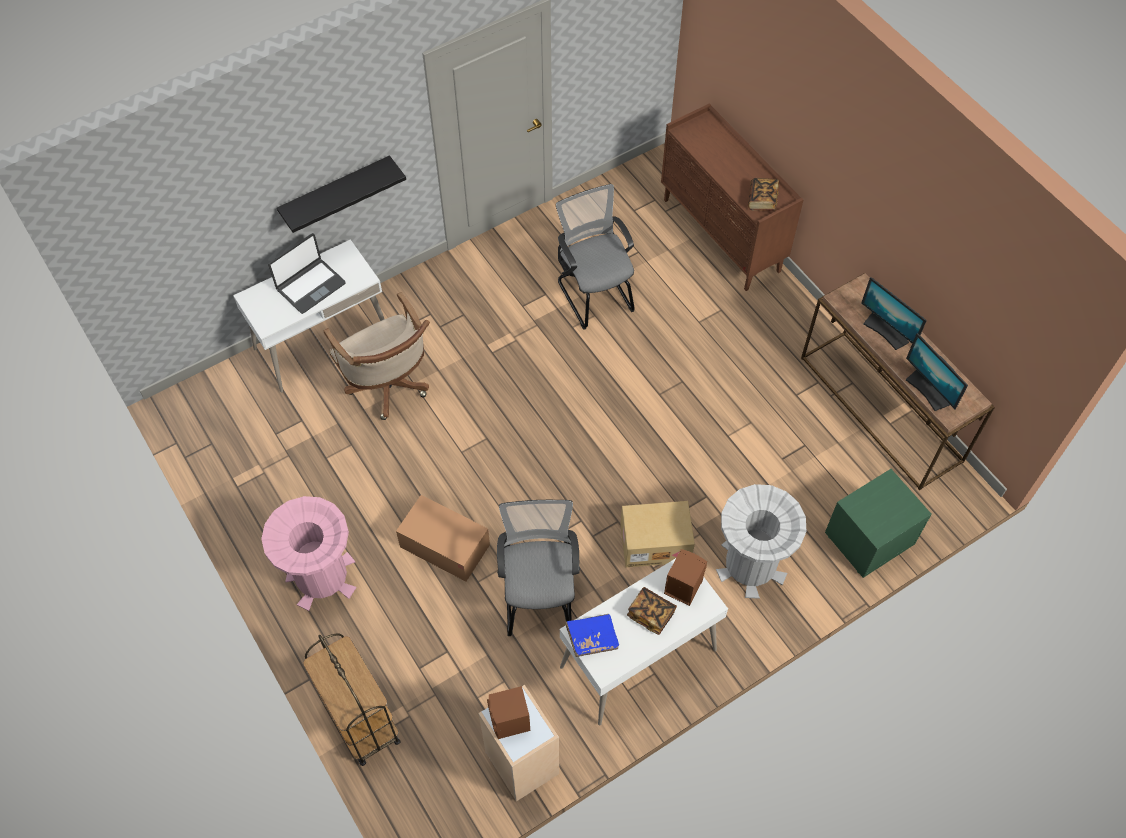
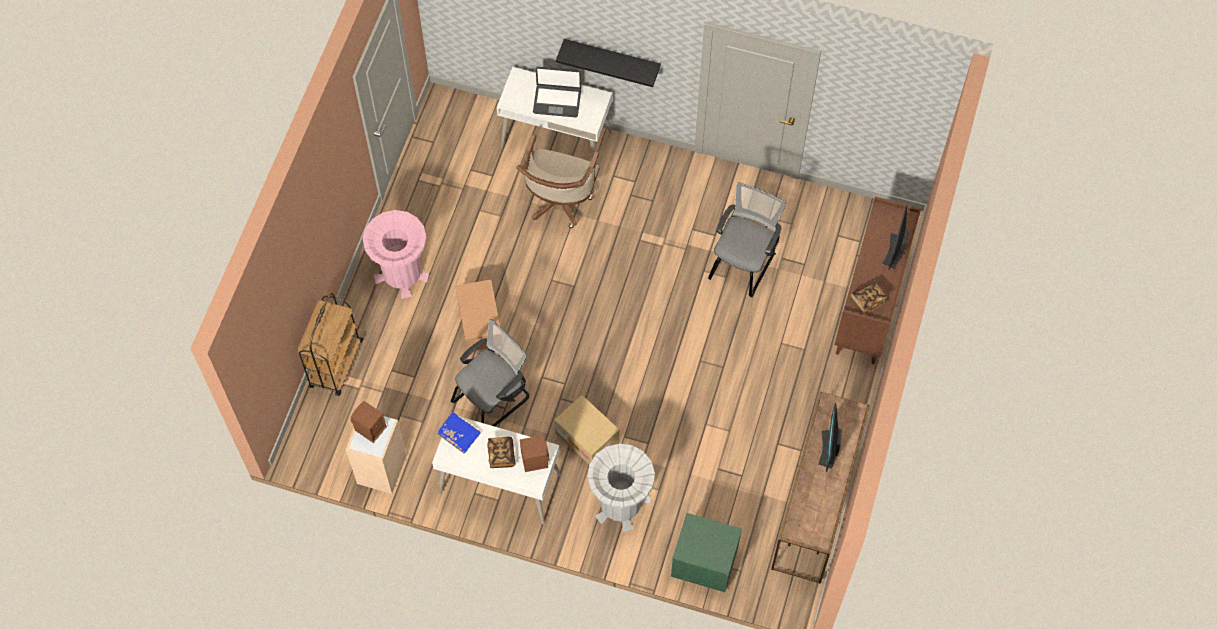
camera: 50 degrees right, 5 degrees up
(928, 390) = (803, 504): monitor -> monitor (894, 251)

